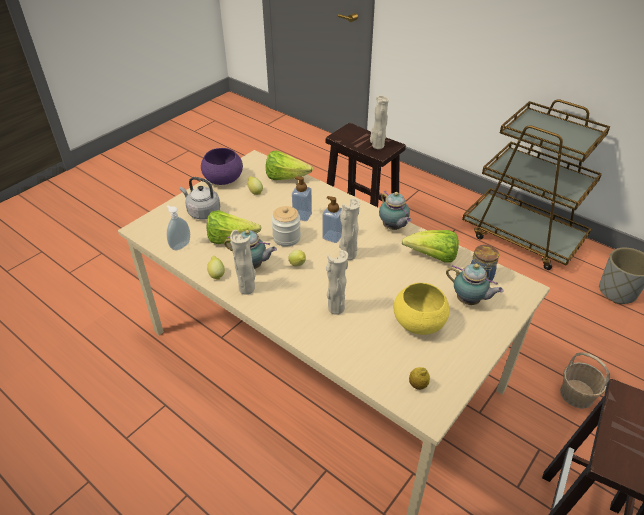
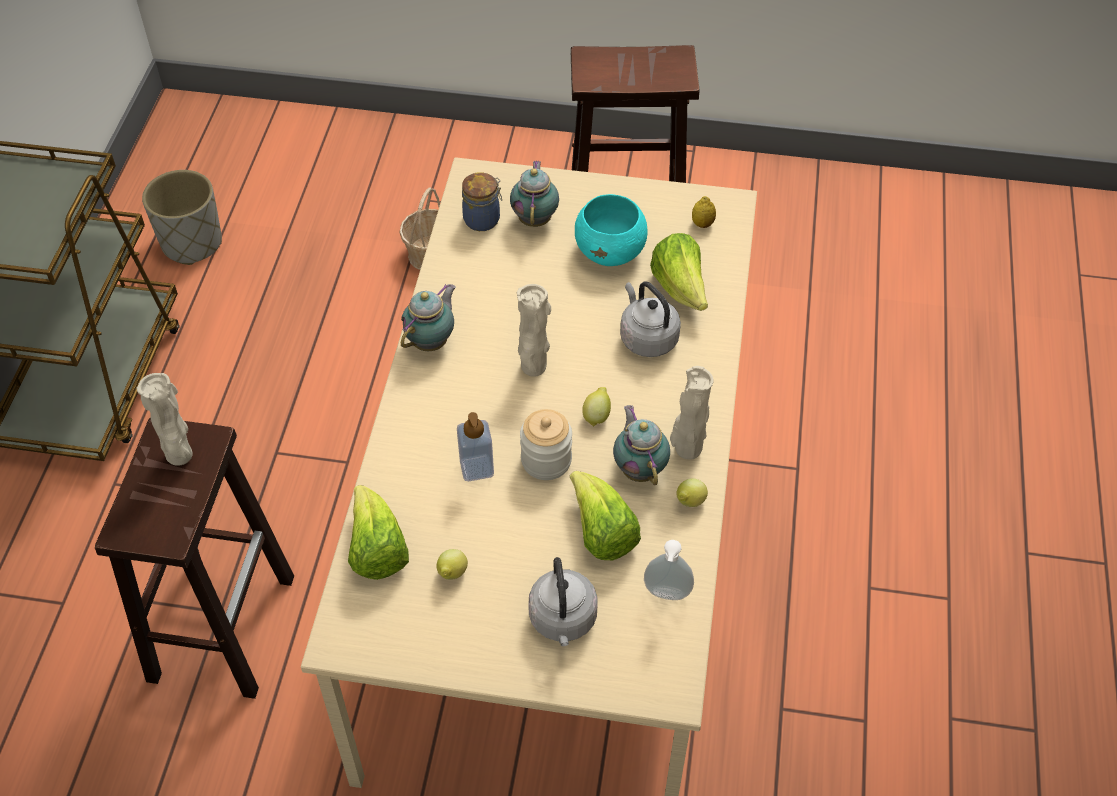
camera: 120 degrees left, 10 degrees up
(223, 180) = (445, 652): purple bowl -> none
(332, 236) = (503, 404): soap dispenser -> none
(335, 308) = (647, 338): beige vase -> grey kettle
(418, 324) = (611, 251): yellow bowl -> turquoise bowl
(432, 257) = (472, 277): lettuce -> lettuce (680, 288)

